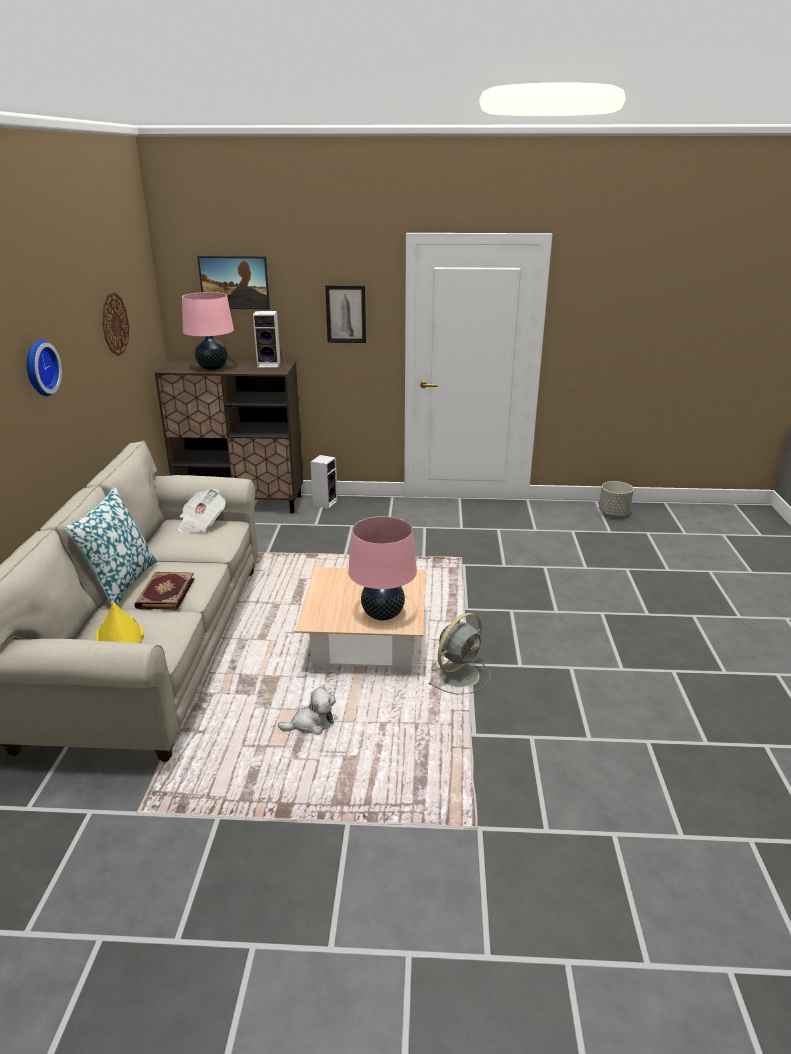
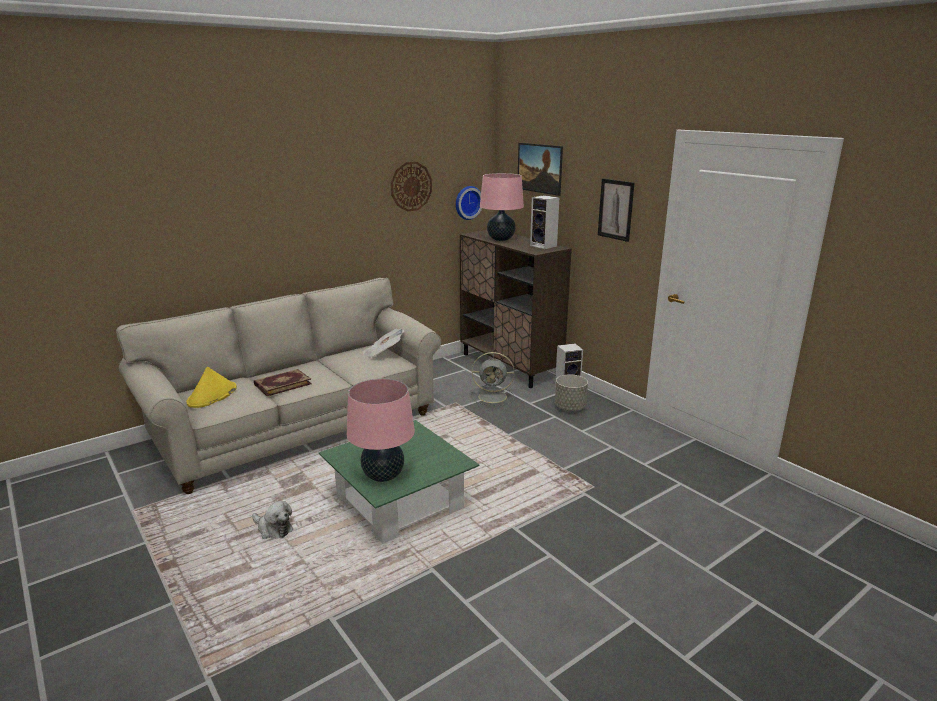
camera: 50 degrees right, 5 degrees down
(39, 368) = (292, 201): wall clock -> wall clock (467, 202)
(121, 583) = (281, 368): pillow -> none
(365, 643) = (399, 502): beige coffee table -> green coffee table
(460, 674) = (411, 571): grey fan -> grey fan (494, 397)
(613, 513) = (861, 540): grey planter -> grey planter (570, 407)

